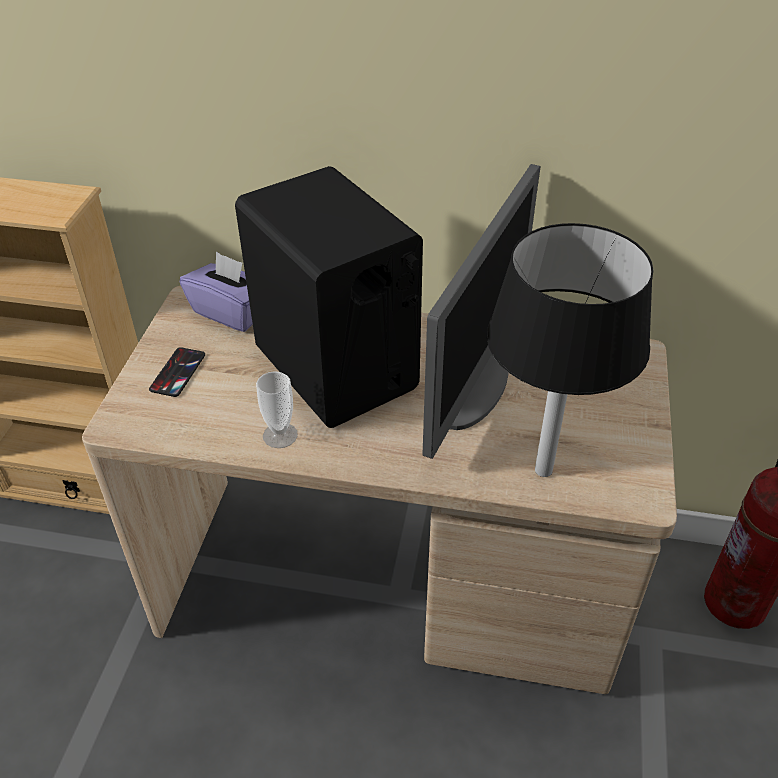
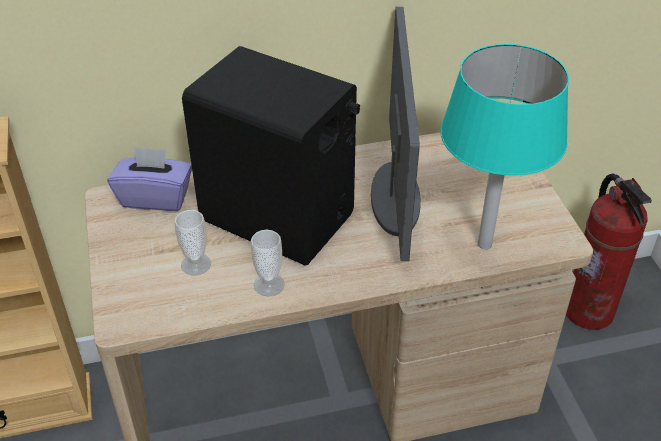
camera: 25 degrees left, 0 degrees up
(177, 372) = (144, 262): phone -> none
(224, 390) = (196, 264): none -> cup
(543, 470) = (484, 244): black table lamp -> turquoise table lamp

